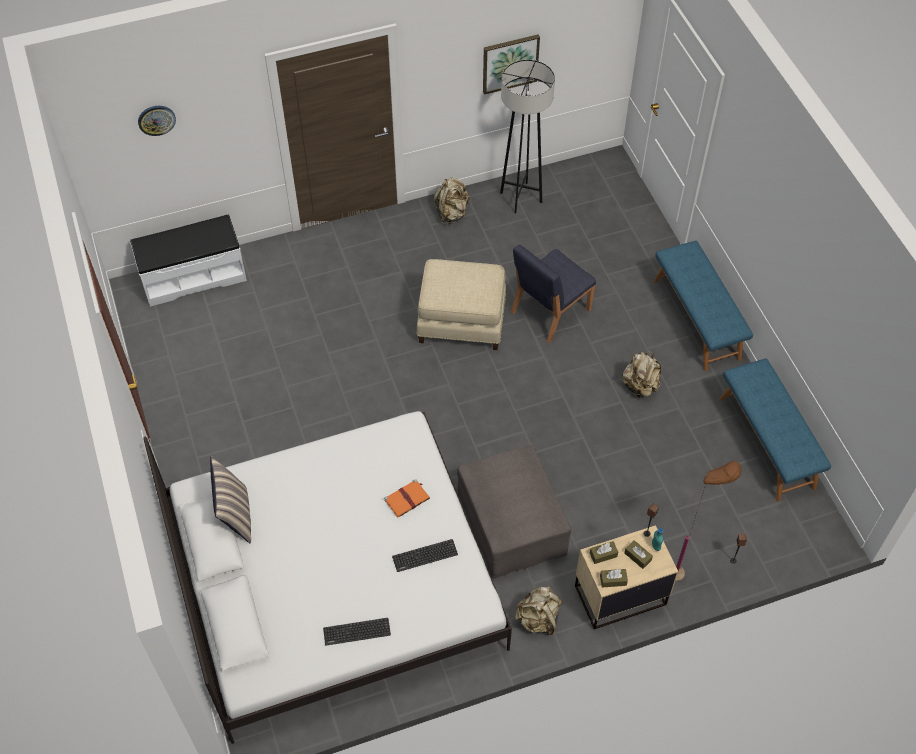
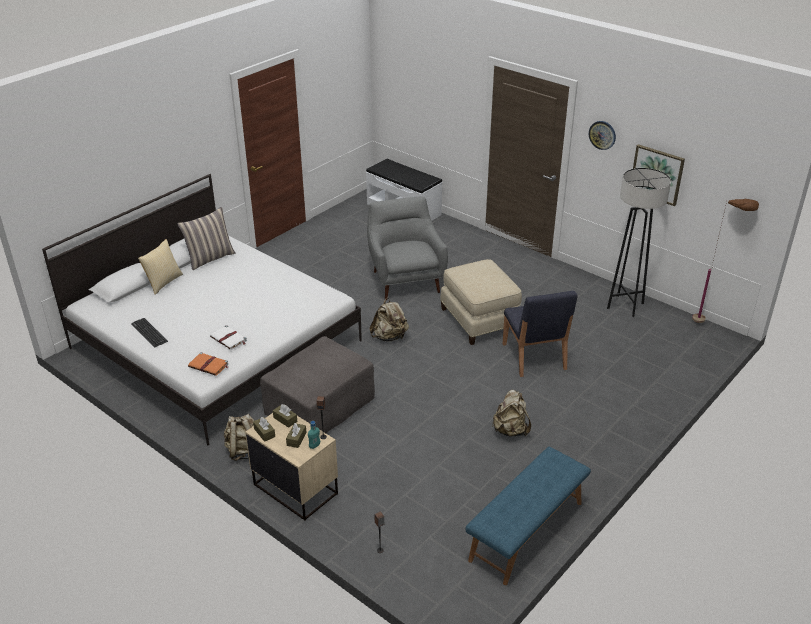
camera: 60 degrees right, 20 degrees down
(156, 120) = (419, 71): wall clock -> wall clock (602, 135)
(255, 583) = (163, 282): none -> pillow
(342, 347) = (405, 280): none -> grey armchair
(407, 499) = (272, 317): orange book -> orange book (209, 365)
(425, 555) = (229, 339): keyboard -> white book
(452, 213) = (572, 281): beige backpack -> beige backpack (389, 337)
(549, 311) = (534, 357): blue chair -> blue chair turned 120 degrees counterclockwise
(687, 569) = (349, 522): brown floor lamp -> brown floor lamp (709, 325)
(697, 319) = (615, 440): blue bench -> none

